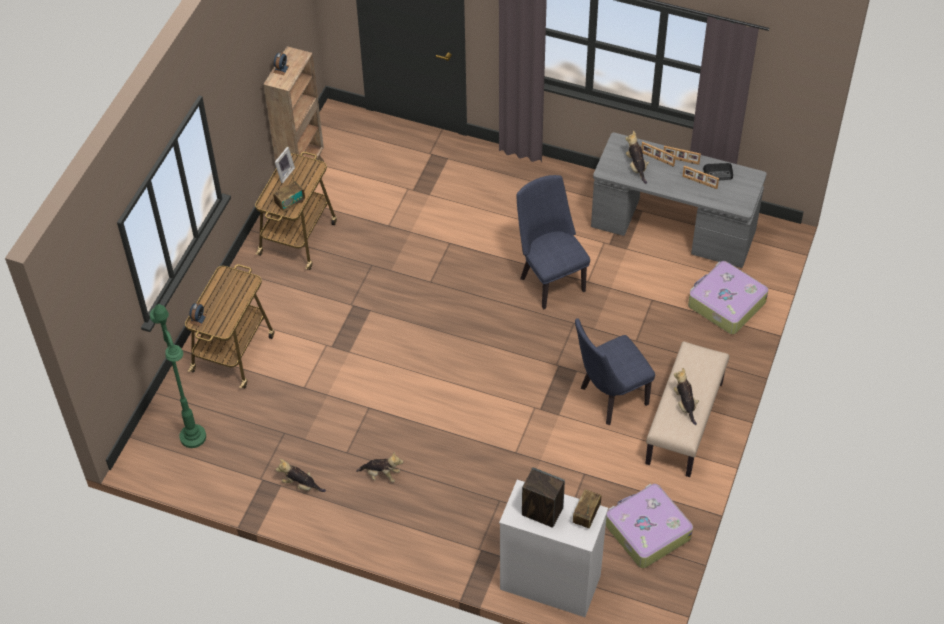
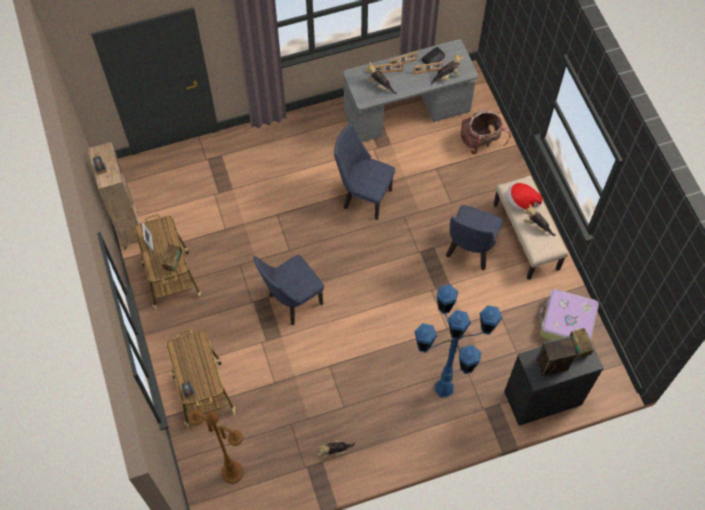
camera: 40 degrees left, 10 degrees up
(192, 436) = (232, 472): green floor lamp -> brown floor lamp
(381, 475) = (379, 405): plush toy -> plush toy (447, 77)
(388, 329) = (292, 302): none -> blue chair
(458, 503) = (444, 388): none -> blue floor lamp
(549, 582) = (542, 398): white dresser -> black dresser
(691, 371) = (521, 202): none -> hat
(725, 304) = (480, 141): suitcase -> backpack

